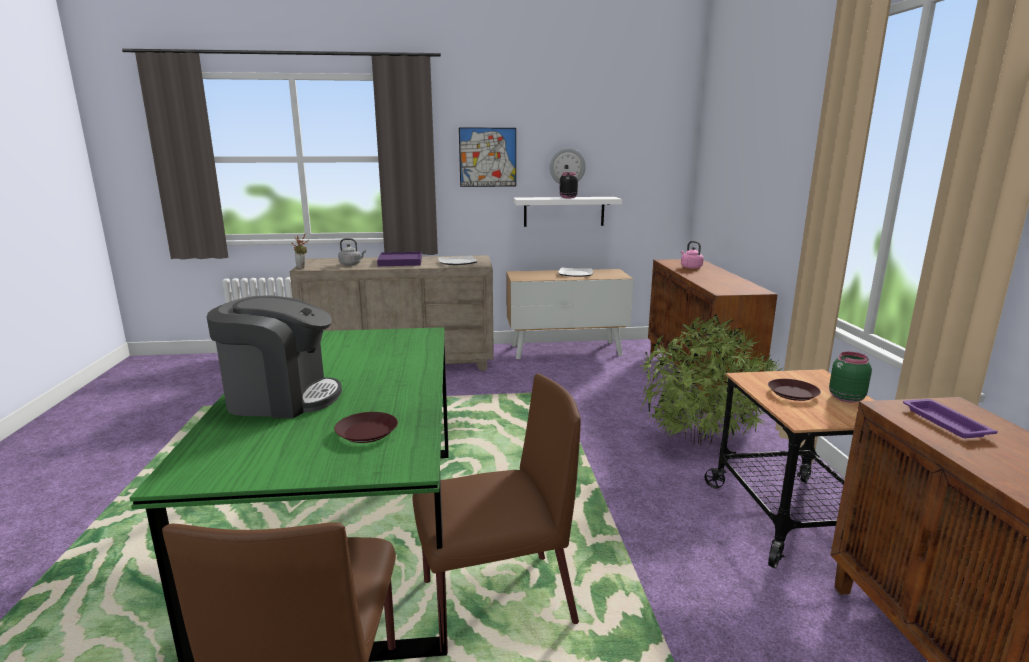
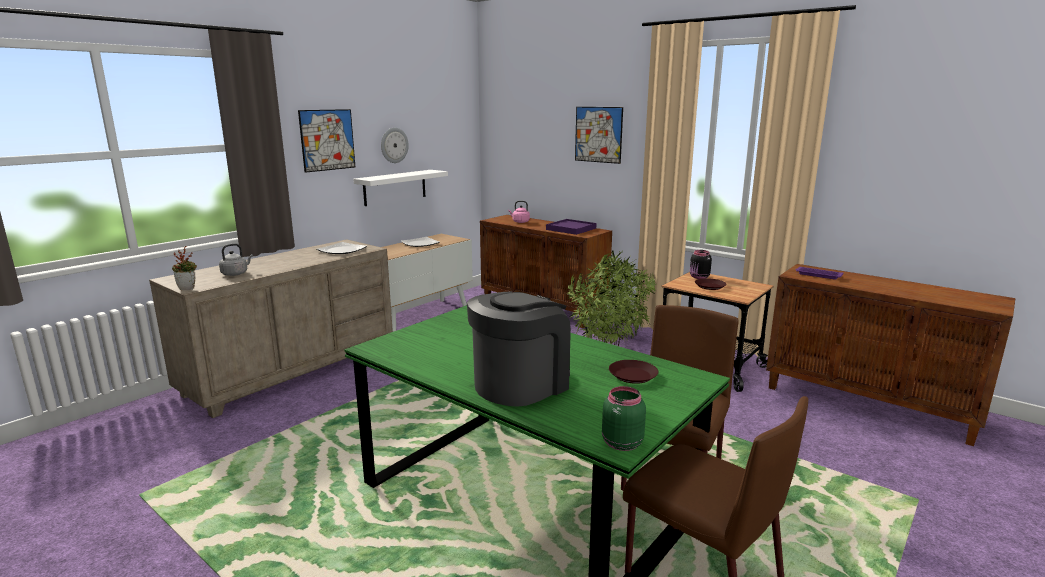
camera: 45 degrees left, 0 degrees up
(400, 262) = (282, 261): purple tray -> purple tray (571, 229)
(567, 197) = (403, 174): black jar -> black jar (699, 277)
(783, 159) = (598, 134): none -> picture
(845, 397) = (730, 282): green jar -> green jar (620, 443)

